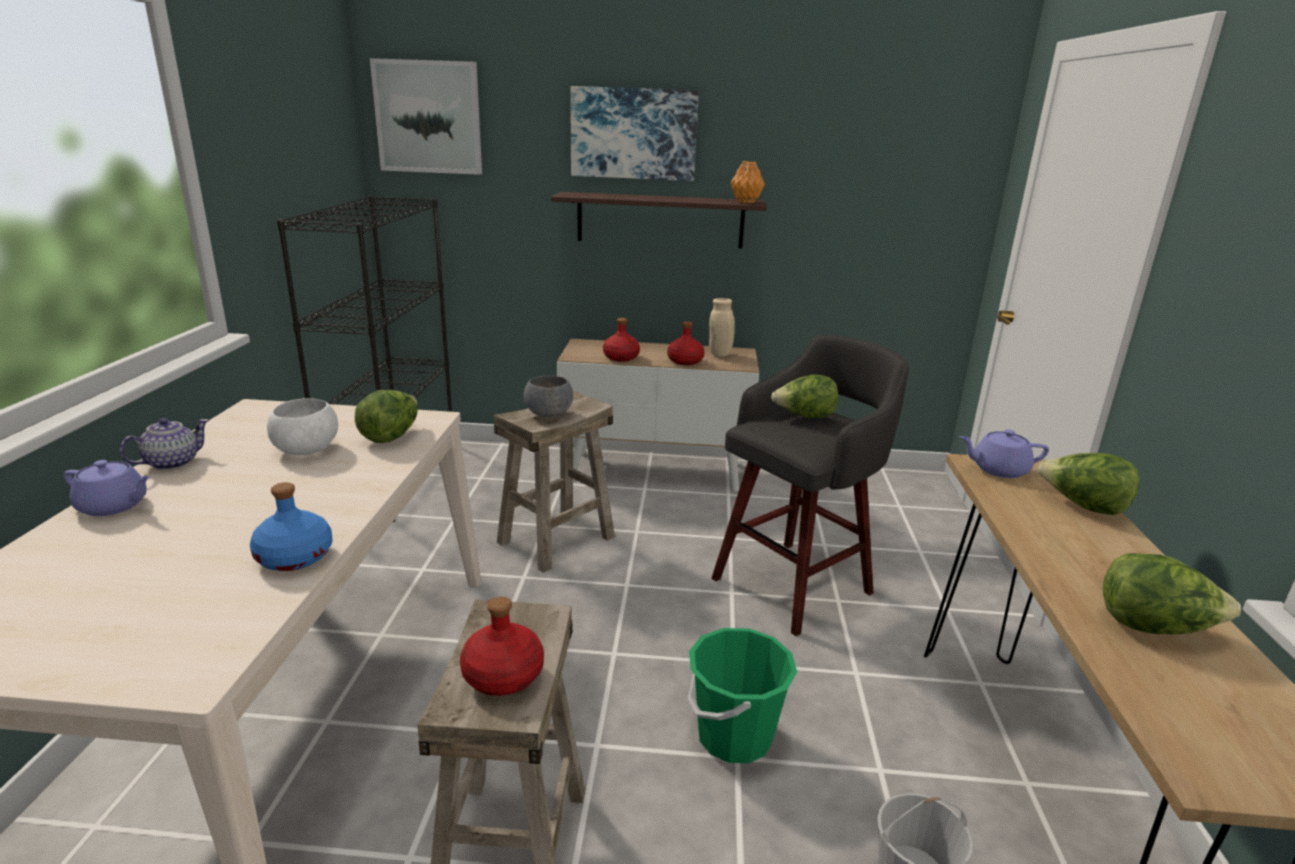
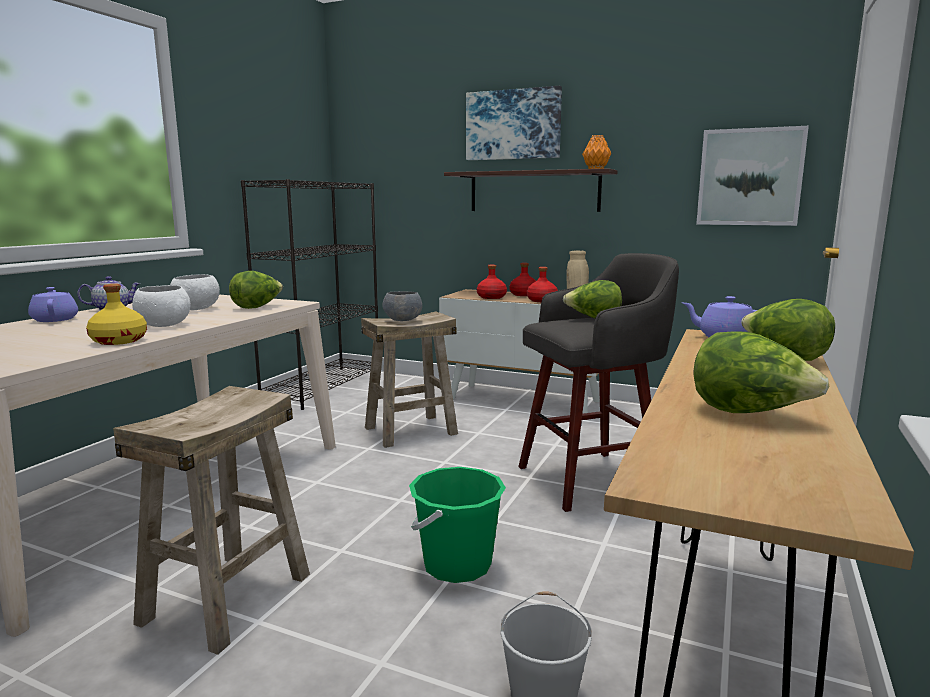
camera: 20 degrees right, 10 degrees down
(114, 506) = (55, 319): purple teapot -> purple teapot turned 150 degrees counterclockwise
(296, 557) = (119, 341): blue bottle -> yellow bottle
(310, 503) = (163, 325): none -> white bowl
(428, 117) = (372, 126): picture -> picture (749, 177)
(502, 675) = (199, 417): red bottle -> red bottle (523, 294)

